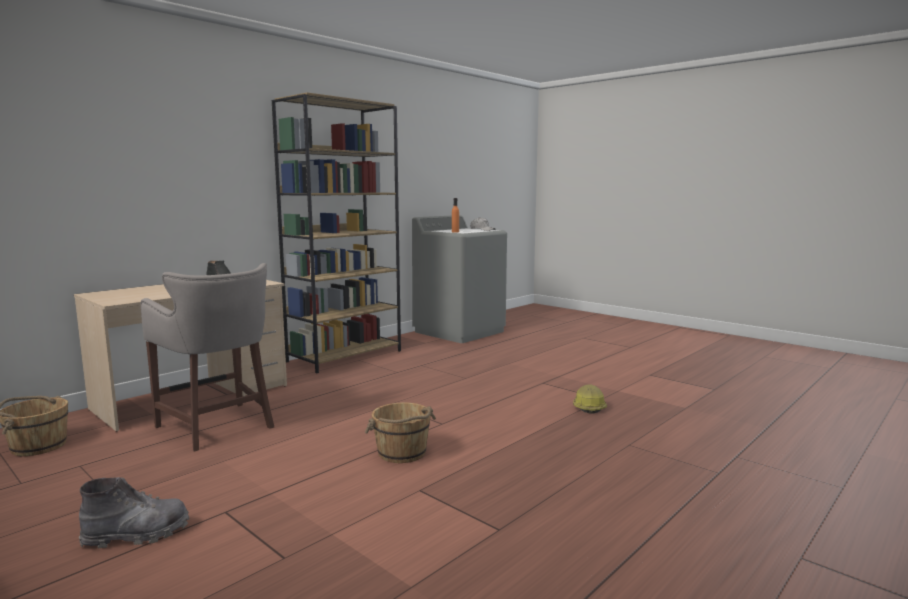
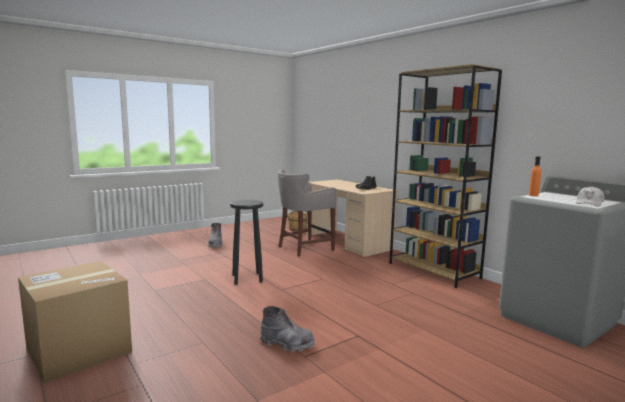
camera: 100 degrees right, 0 degrees up
(402, 453) = (247, 278): brown bucket -> black stool
(588, 407) = (287, 344): hard hat -> grey boot
(745, 522) = (79, 350): none -> cardboard box

